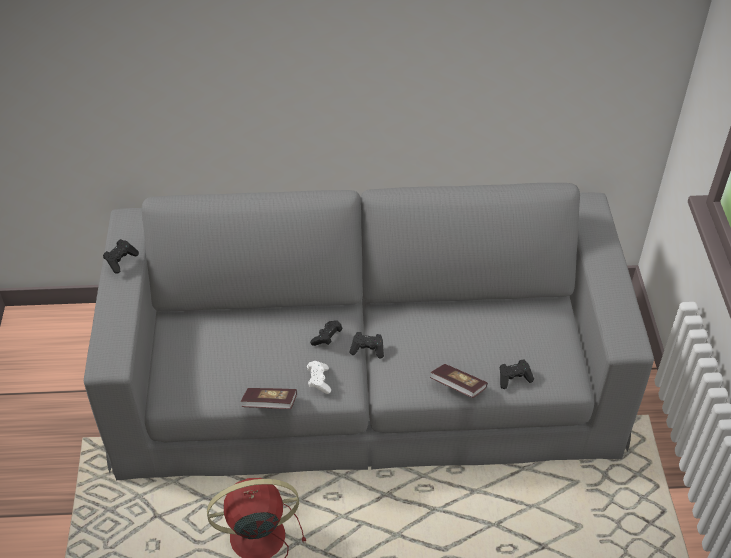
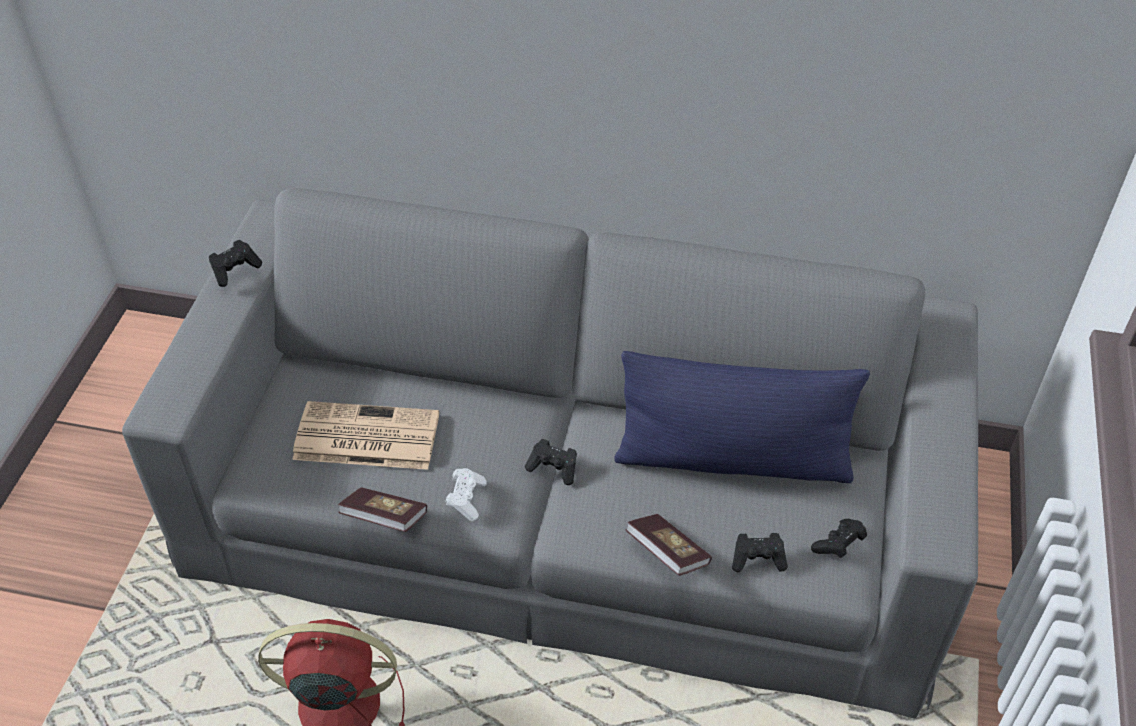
camera: 15 degrees right, 0 degrees up
(237, 355) = (364, 437): none -> newspaper
(327, 338) = (500, 439): black game controller -> black game controller (838, 545)
(479, 320) = (732, 459): none -> blue pillow

